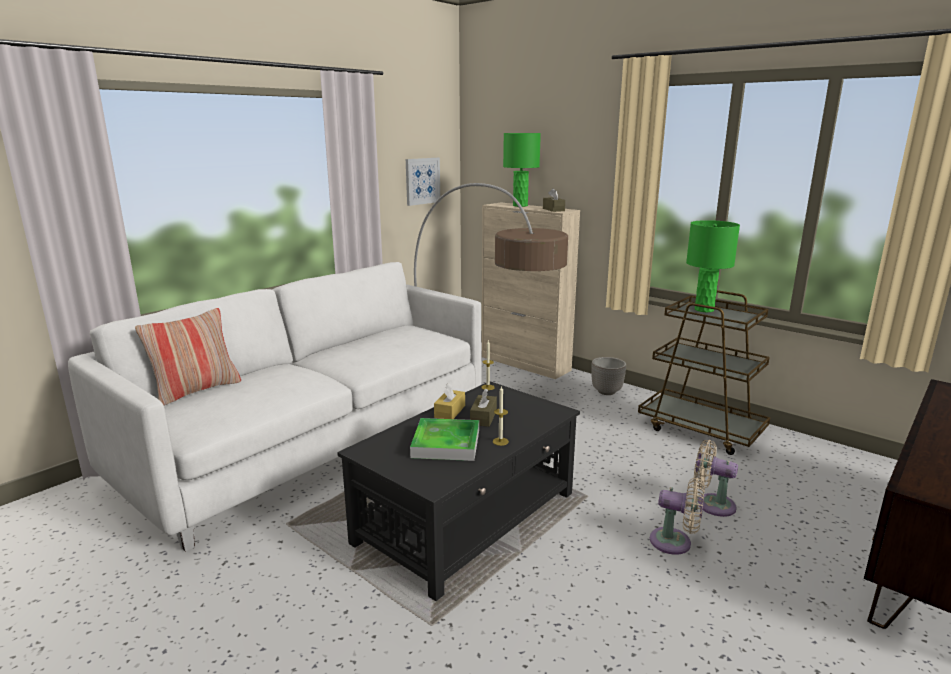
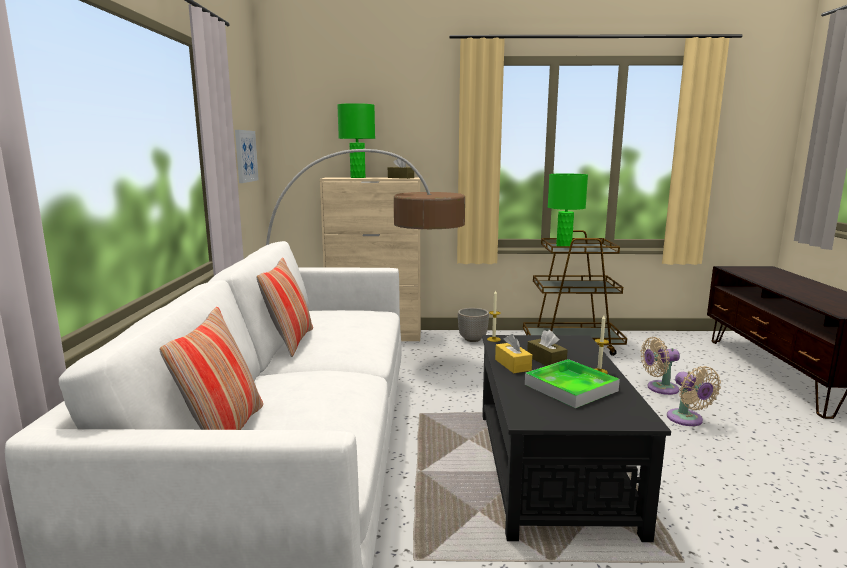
camera: 40 degrees left, 5 degrees down
(339, 345) = (290, 342): none -> pillow
(675, 542) = (687, 420): beige fan -> beige fan turned 90 degrees clockwise

